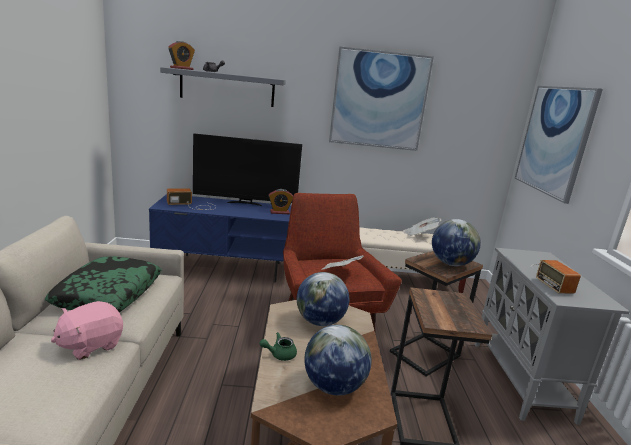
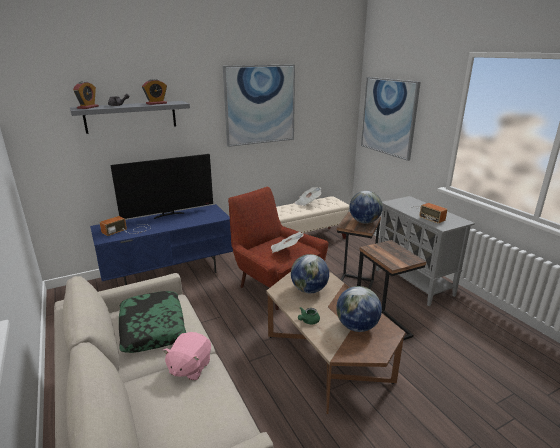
camera: 25 degrees left, 5 degrees up
(279, 212) = (205, 215): alarm clock -> alarm clock (156, 103)

